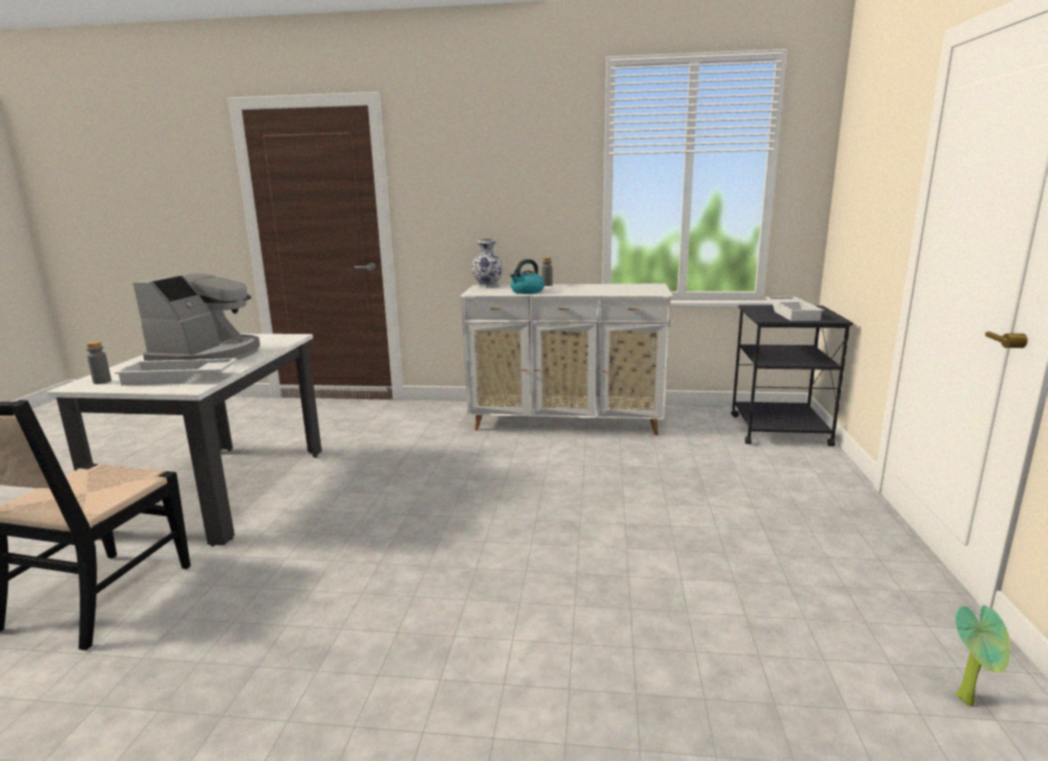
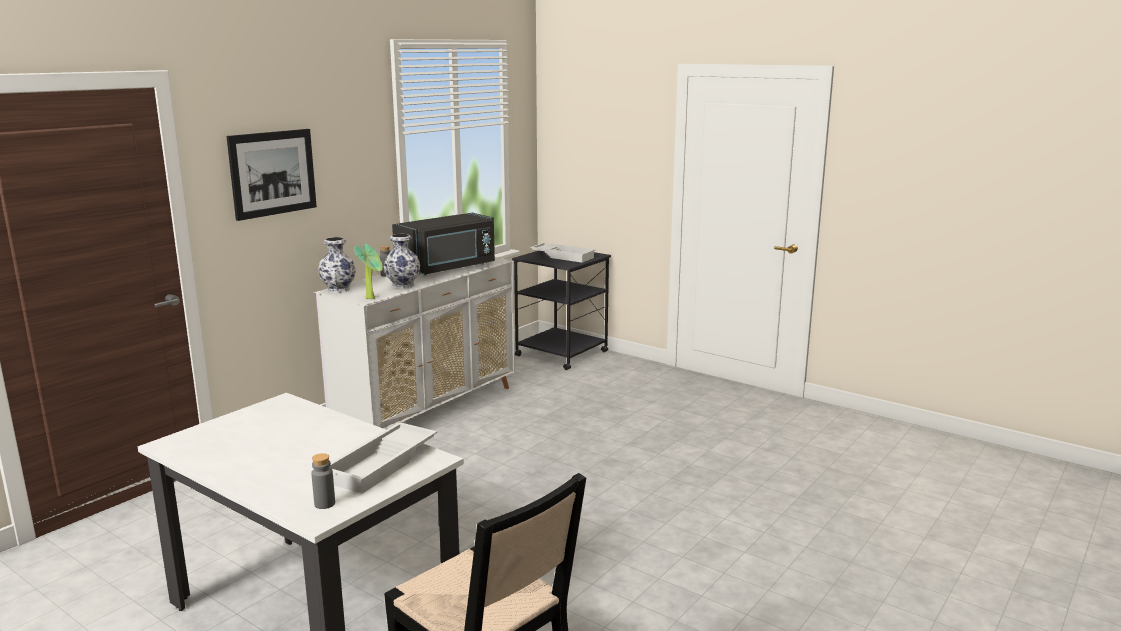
camera: 60 degrees left, 0 degrees up
(208, 356) = (297, 446): coffee machine -> none
(463, 180) = (273, 173): none -> picture
(527, 292) = (403, 285): kettle -> vase
(599, 289) = (448, 268): none -> black microwave
(970, 701) = (852, 428): potted plant -> potted plant (372, 298)

